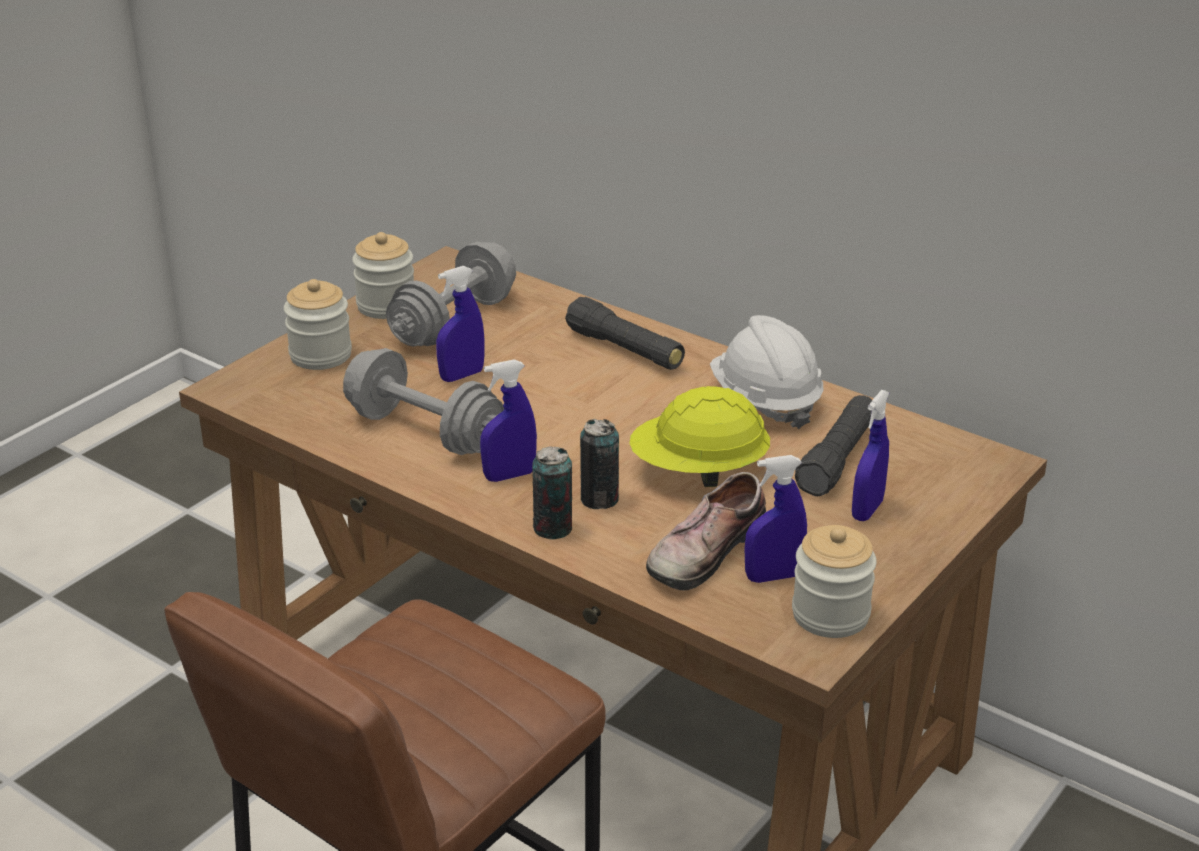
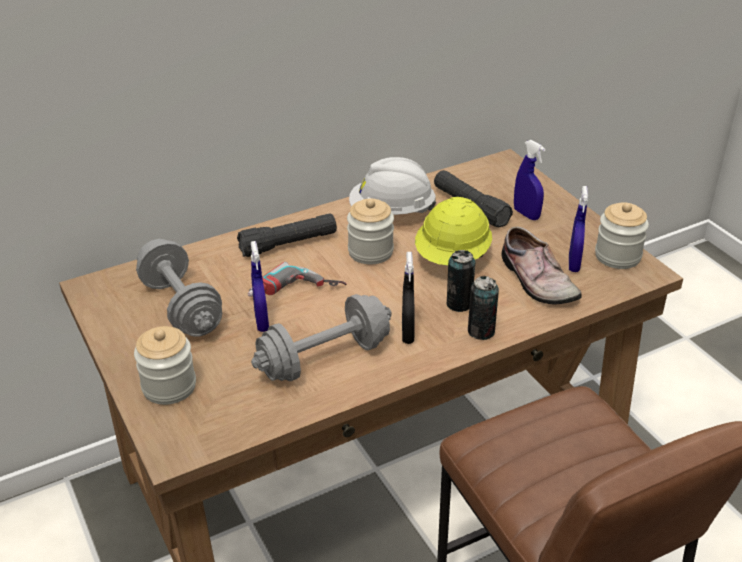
camera: 65 degrees left, 5 degrees up
(386, 306) = (124, 334): jar -> jar (370, 252)
(509, 475) = (407, 333): blue spray bottle -> black spray bottle
(530, 382) = (296, 294): none -> power drill

